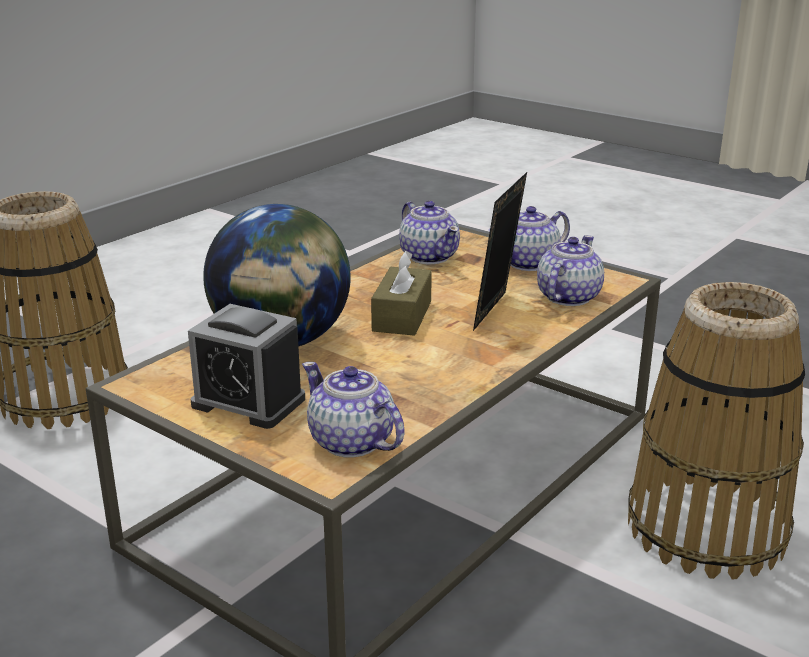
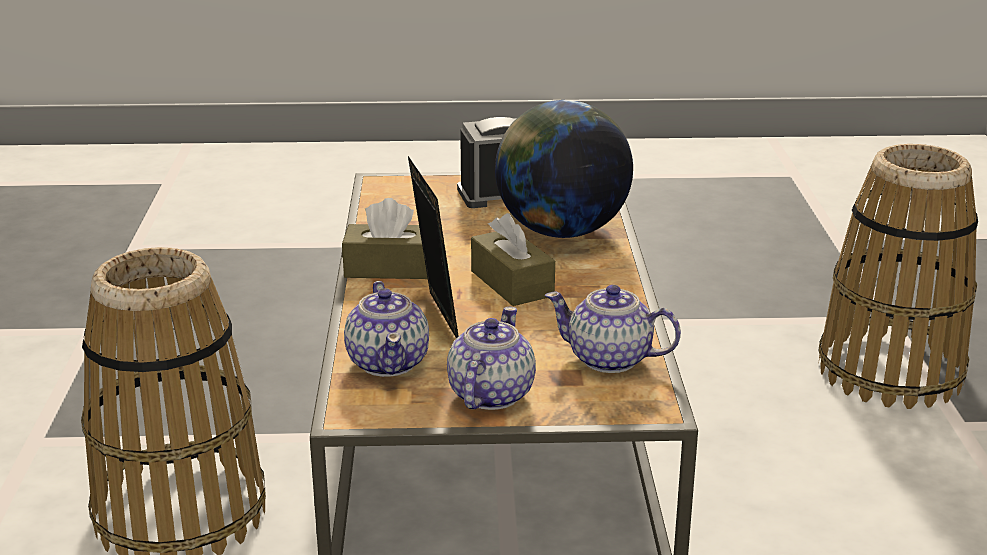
camera: 140 degrees right, 0 degrees up
(351, 442) = (395, 197): teapot -> none
(475, 361) = (390, 268): none -> brown tissue box

